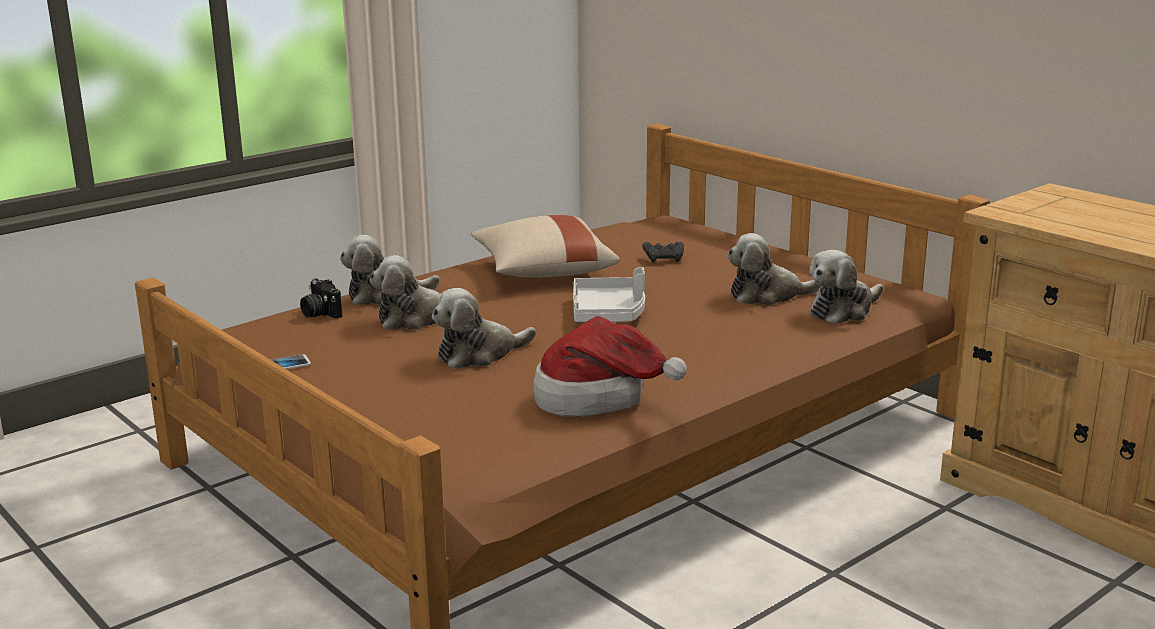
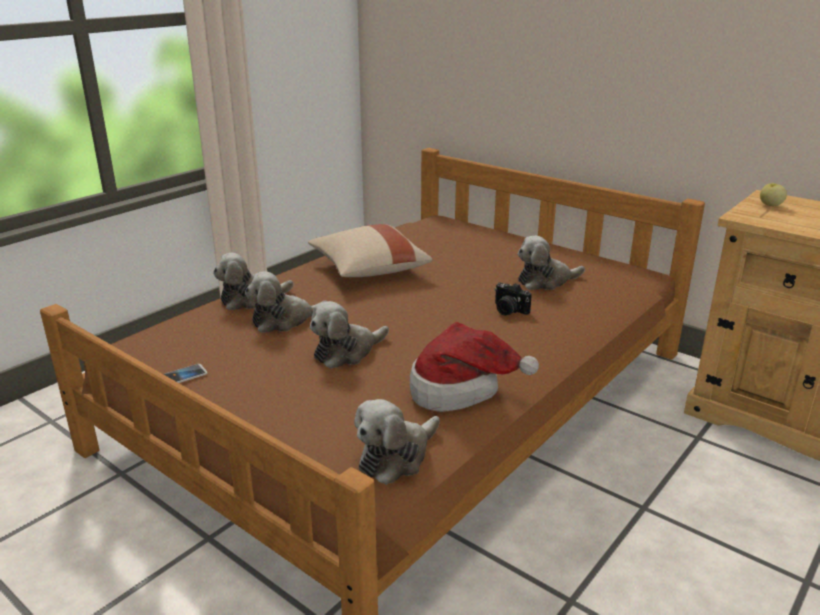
camera: 10 degrees left, 5 degrees up
(319, 313) = (201, 320): camera -> camera (508, 310)
(609, 313) = (434, 305): grey tray -> none
(664, 259) = (455, 254): black game controller -> none
(843, 310) = (606, 291): plush toy -> plush toy (396, 457)
(1048, 201) = (770, 205): none -> apple

